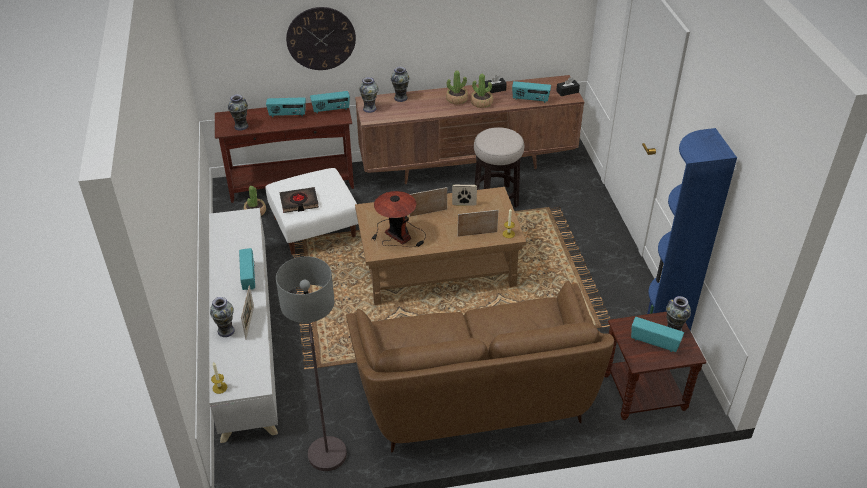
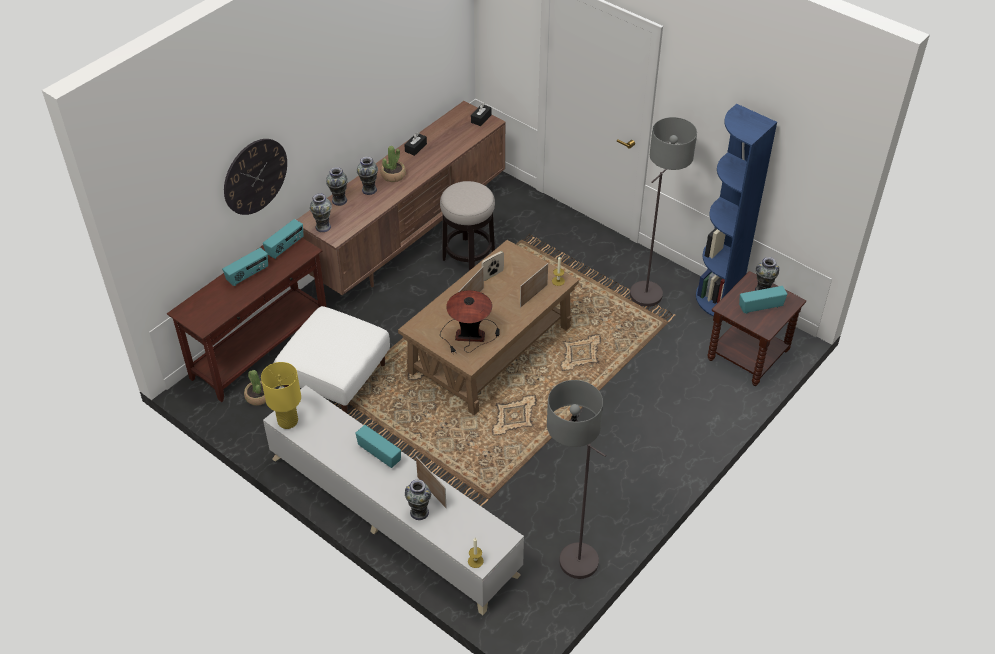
camera: 40 degrees left, 5 degrees up
(220, 224) = (288, 423): none -> yellow table lamp
(241, 126) = (216, 312): vase -> vase (369, 190)
(299, 202) = (332, 358): black book -> none
(474, 391) = (632, 435): brown sofa -> none
(481, 103) = (419, 167): potted plant -> none
(530, 100) = (458, 143): radio -> none
(614, 296) = (651, 289): none -> grey floor lamp

